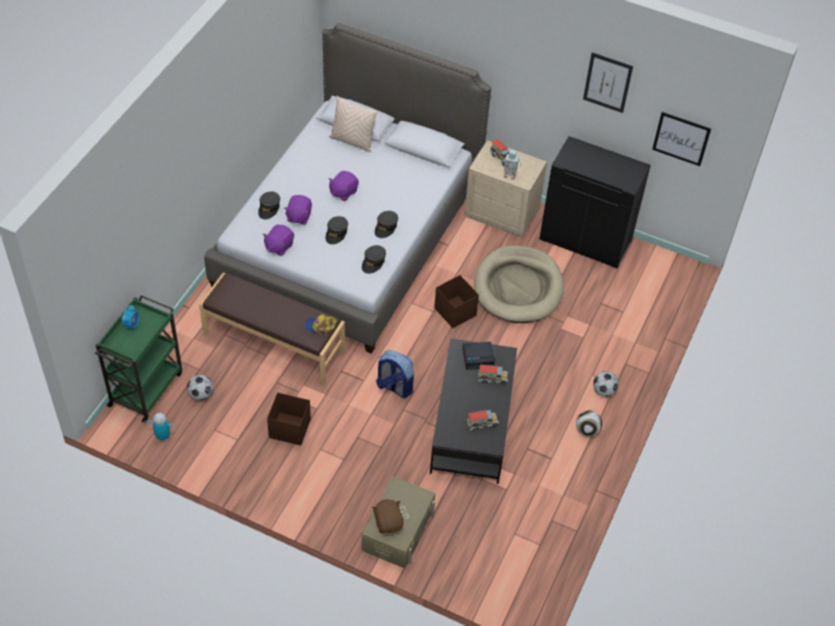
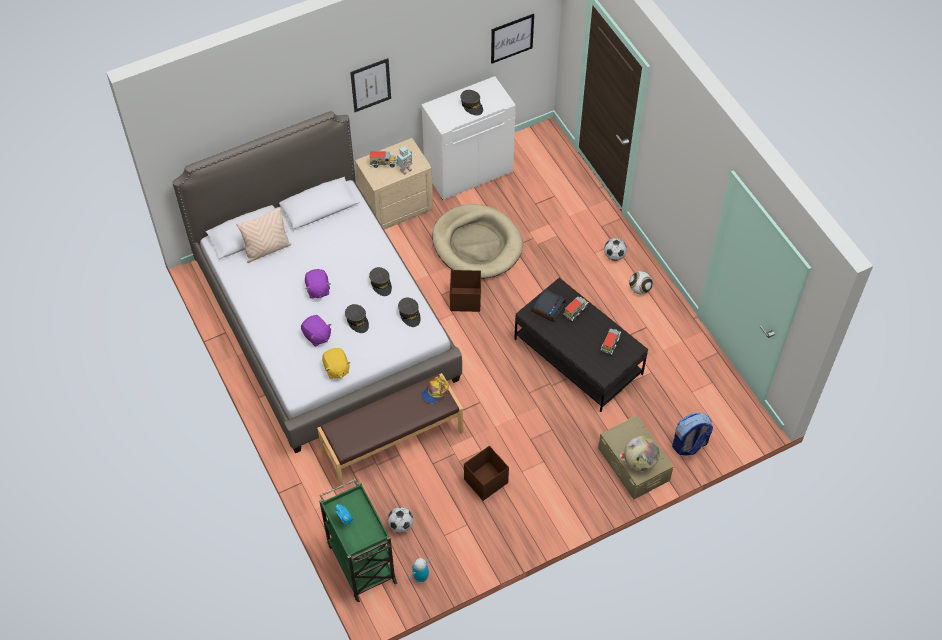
camera: 50 degrees left, 5 degrees up
(269, 208) = (289, 351): grey cap -> grey cap (472, 105)
(279, 246) = (336, 369): purple plush toy -> yellow plush toy
(388, 522) = (640, 461): brown plush toy -> globe
(394, 387) = (503, 385): backpack -> backpack (689, 444)
(586, 239) = (468, 171): black cabinet -> white cabinet
(607, 82) = (441, 39): picture -> picture (370, 85)

